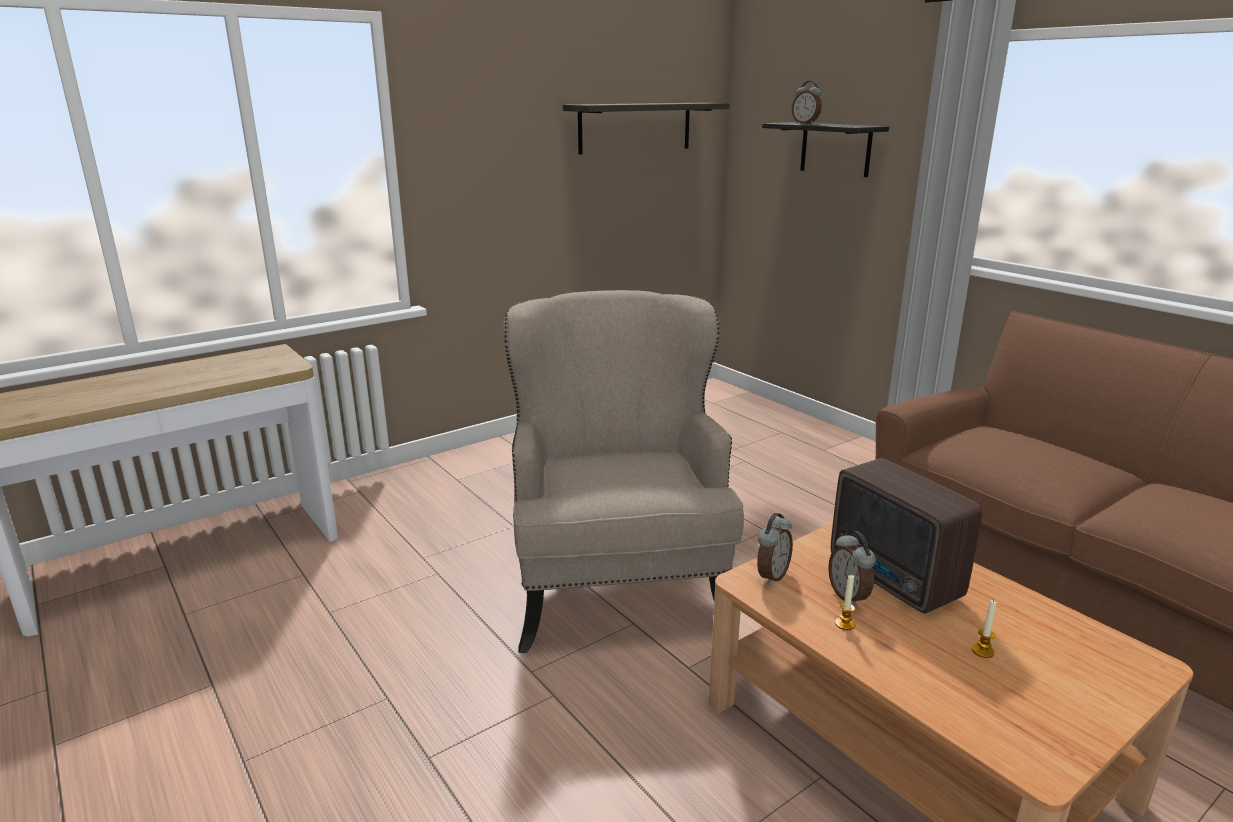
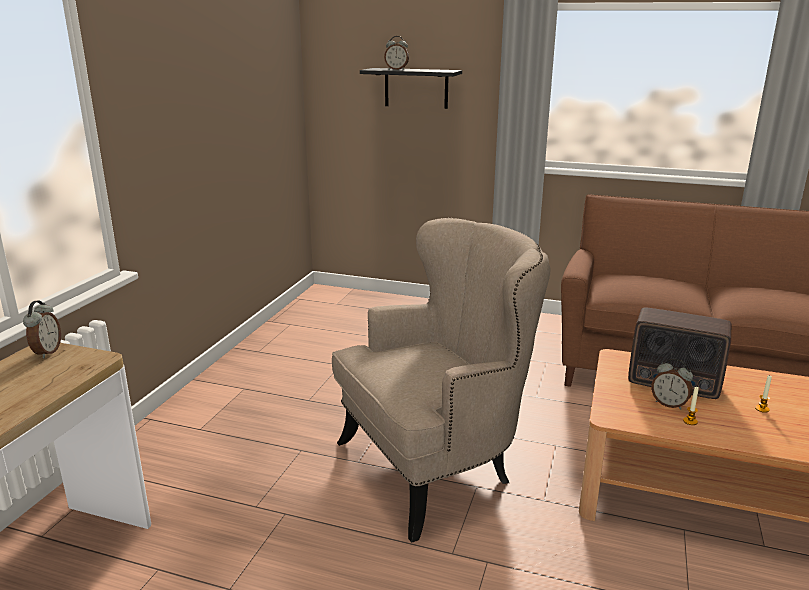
camera: 35 degrees left, 0 degrees up
(617, 587) = (436, 466): beige armchair -> beige armchair turned 105 degrees clockwise
(635, 127) = (254, 77): shelf -> none
(771, 575) = (617, 408): alarm clock -> alarm clock (46, 352)

